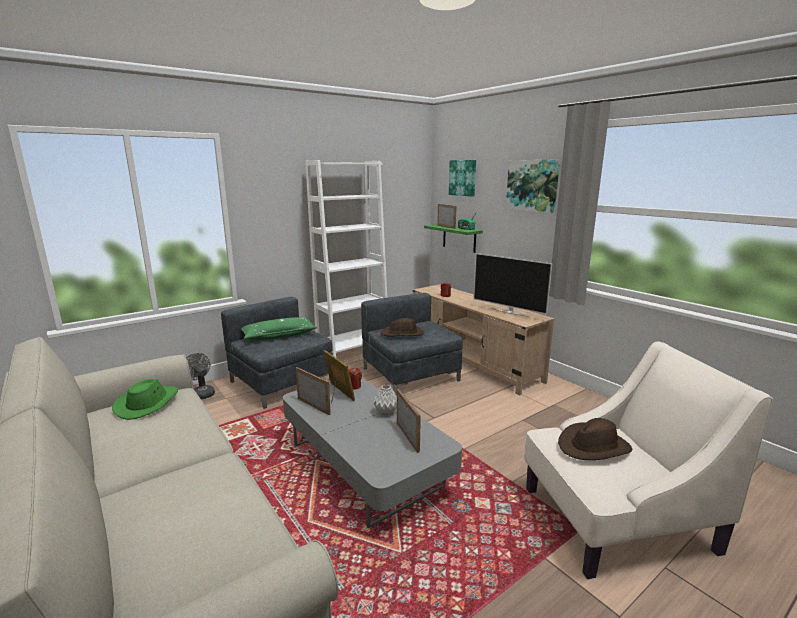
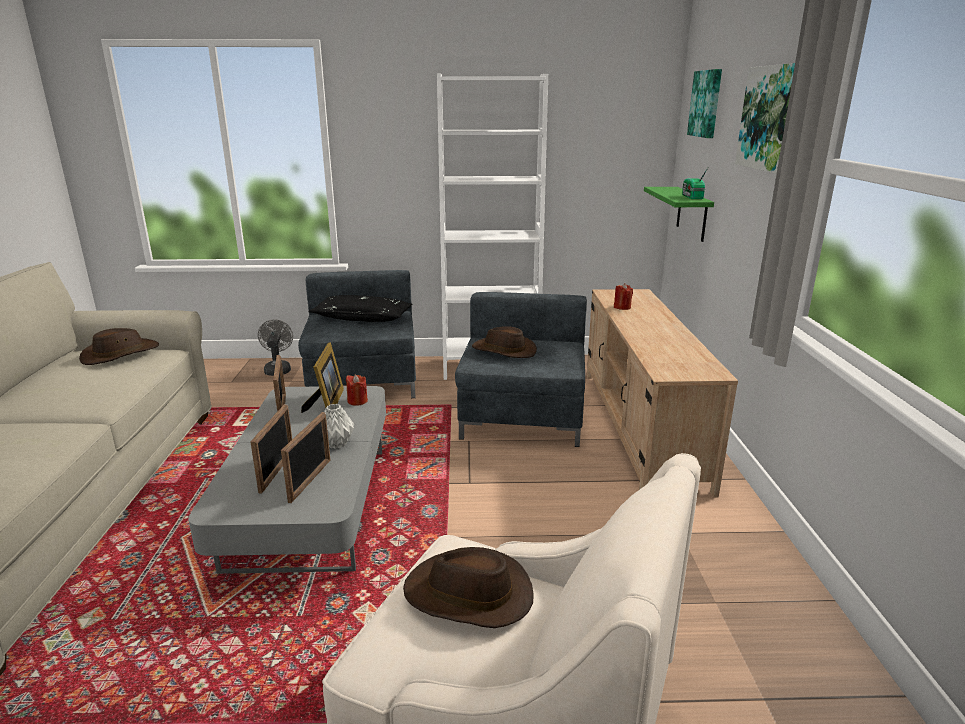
camera: 35 degrees right, 5 degrees up
(148, 403) = (120, 354): green hat -> brown hat
(279, 335) = (362, 318): green pillow -> black pillow
(446, 227) = (670, 191): picture frame -> picture frame (277, 471)
(509, 312) = (674, 352): television -> none

